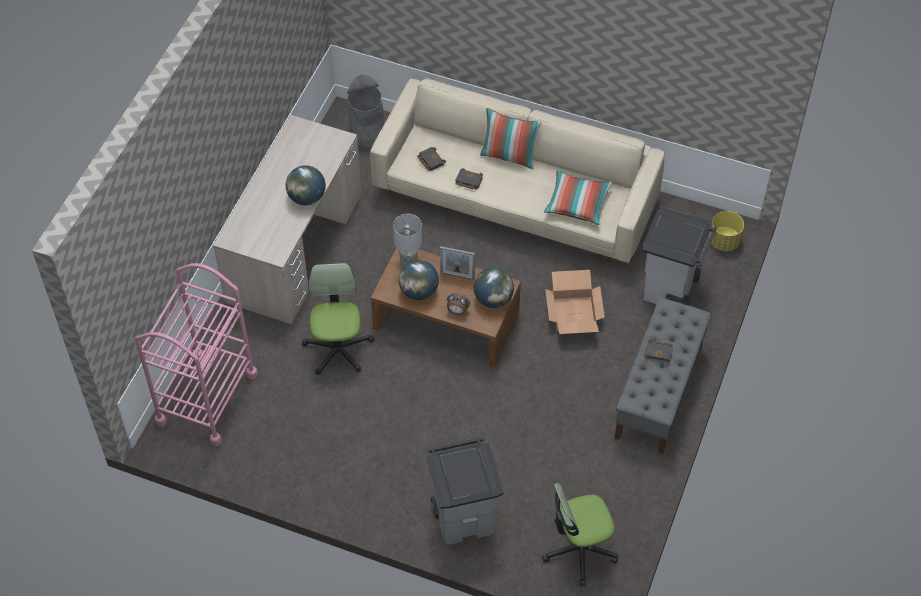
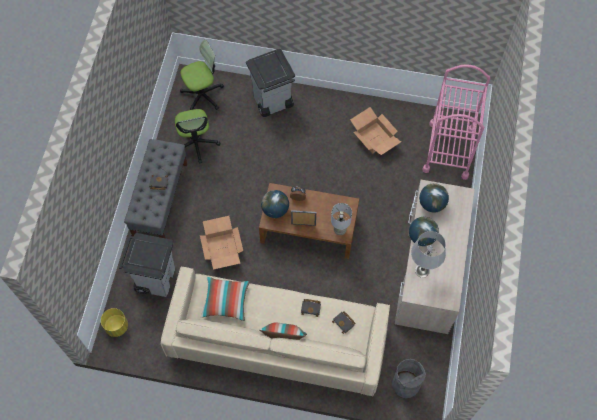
camera: 170 degrees right, 10 degrees up
(313, 434) = (375, 138): none -> cardboard box
(320, 161) = (422, 270): none -> grey table lamp
(338, 349) = (375, 196): office chair -> office chair (196, 144)
(419, 291) = (327, 208): globe -> globe (432, 204)

